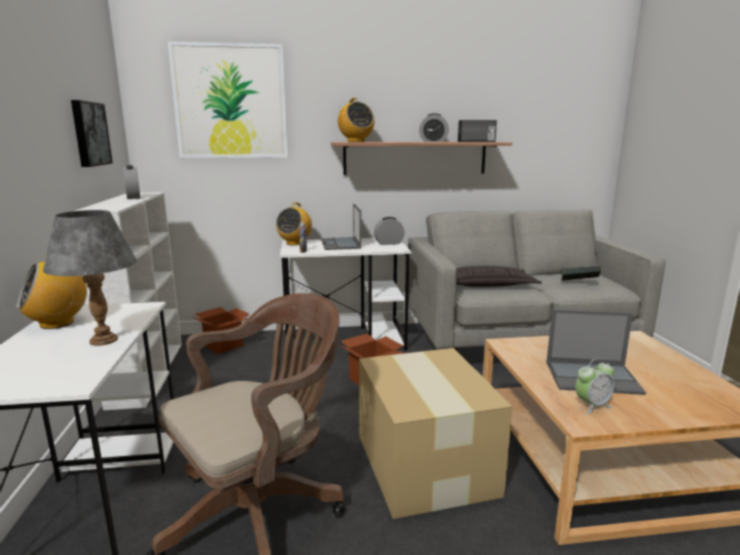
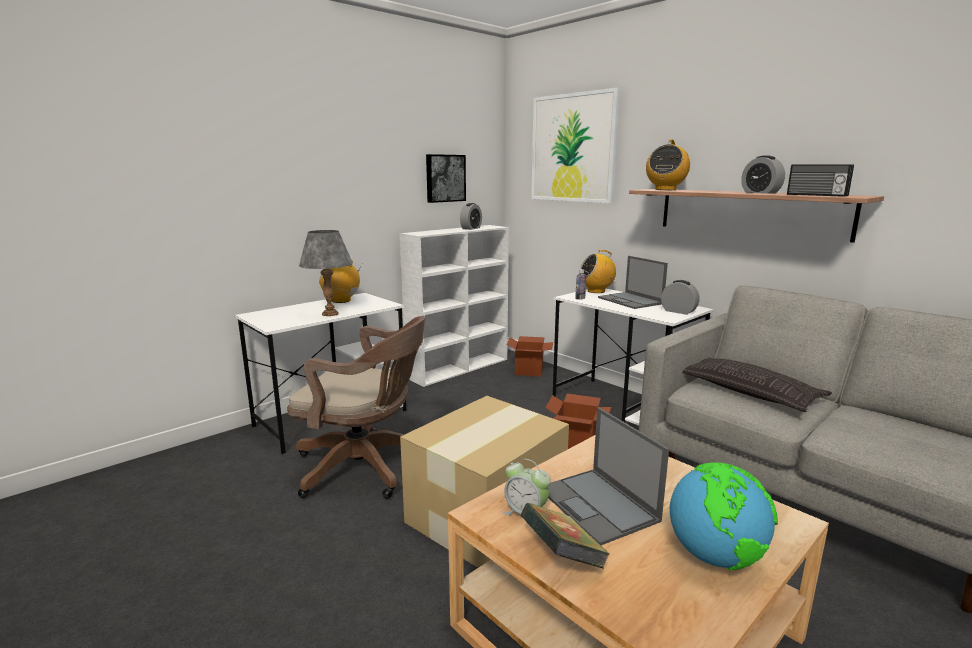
camera: 55 degrees right, 0 degrees up
(340, 244) = (631, 301): laptop -> laptop turned 75 degrees counterclockwise
(578, 284) = (900, 442): book -> book (562, 557)
(667, 368) = (715, 557): none -> globe

